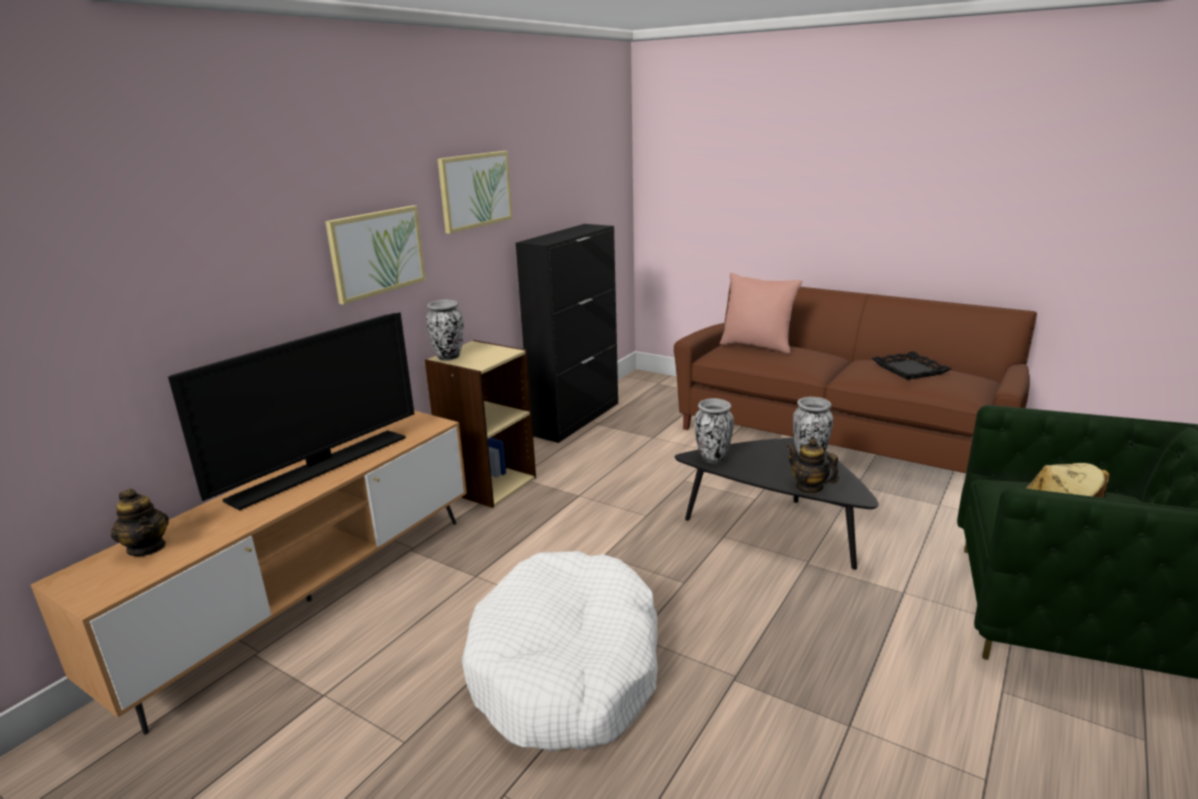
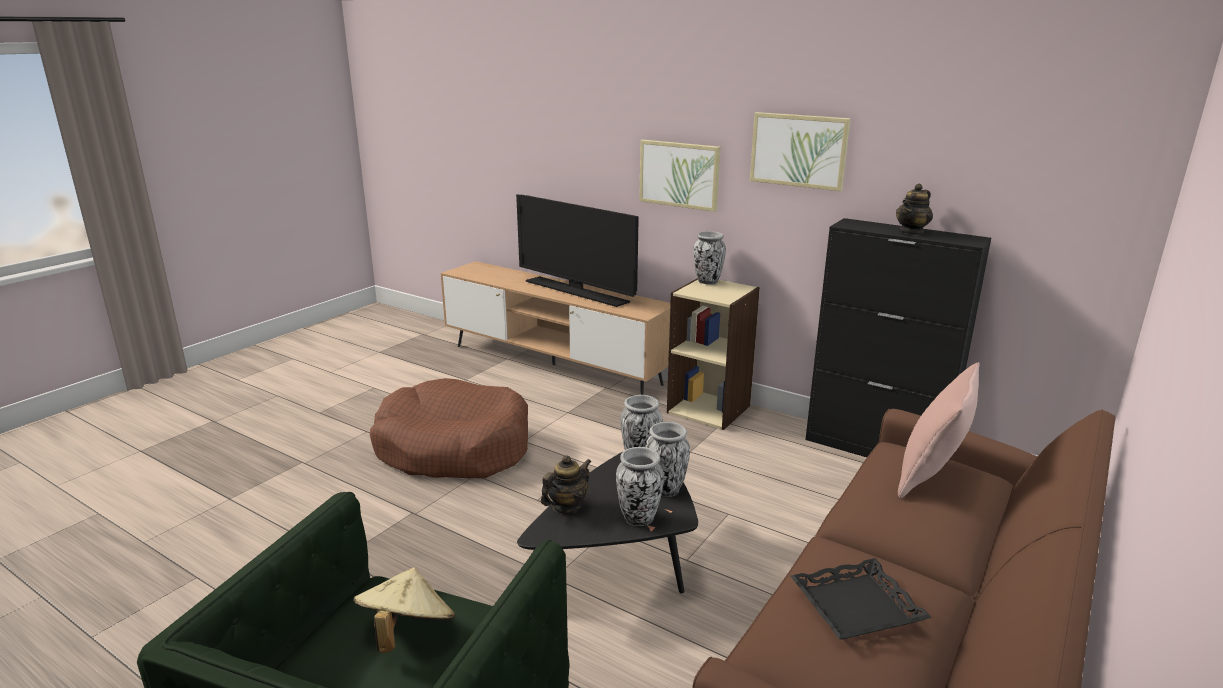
camera: 90 degrees right, 0 degrees up
(147, 547) = (496, 272): teapot -> teapot (912, 232)
(567, 669) = (454, 448): white dog bed -> brown dog bed
(761, 447) = (665, 490): none -> vase

